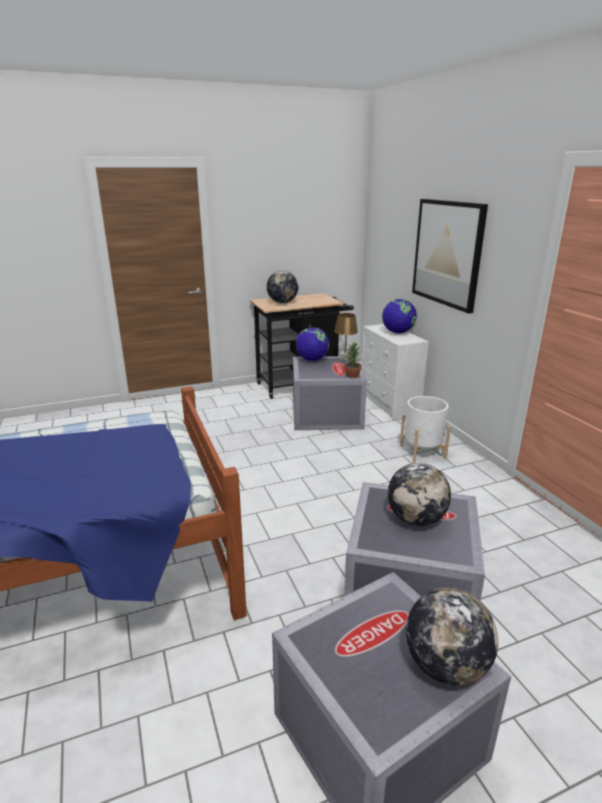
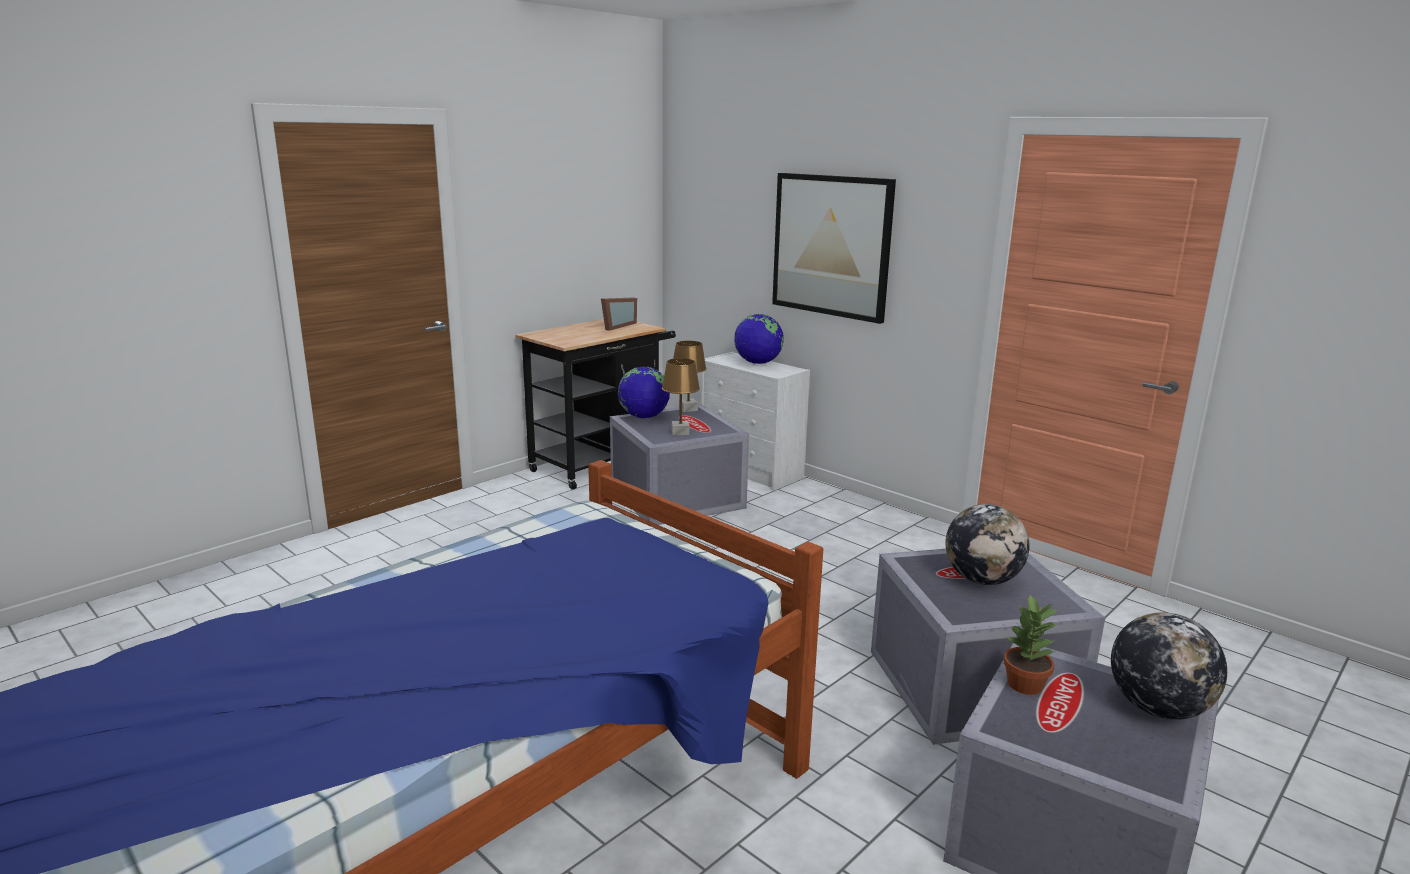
camera: 25 degrees left, 5 degrees down
(282, 302) = (574, 334): globe -> none
(314, 299) = (616, 326): none -> picture frame
(323, 373) = (680, 432): none -> brown table lamp
(352, 375) = (723, 430): potted plant -> potted plant (1025, 685)
(422, 452) = (845, 523): white planter -> none

